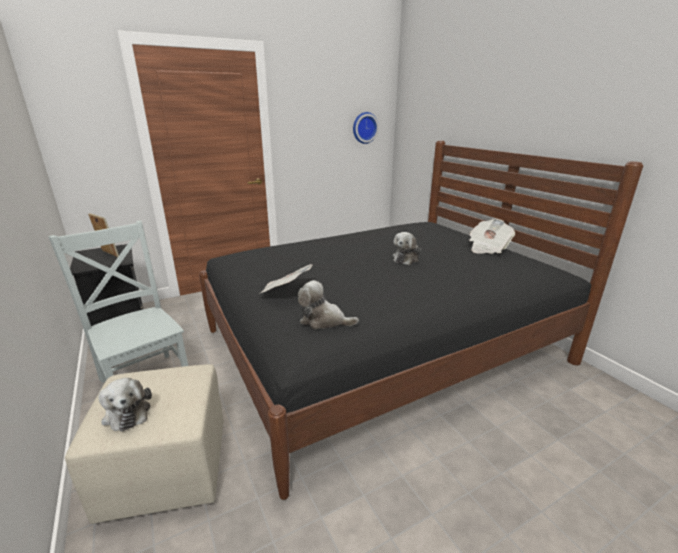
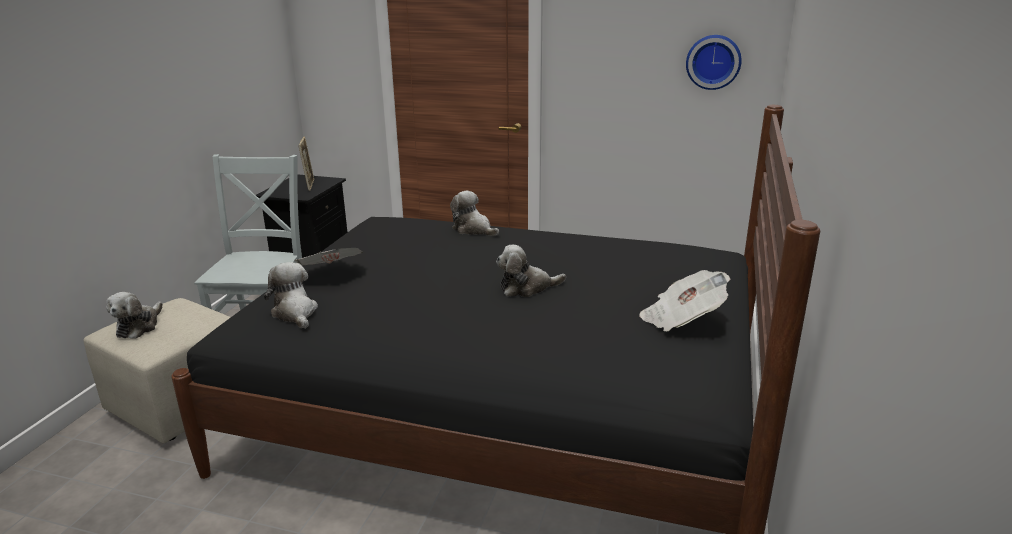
camera: 45 degrees right, 0 degrees up
(309, 243) = (473, 230): none -> plush toy

